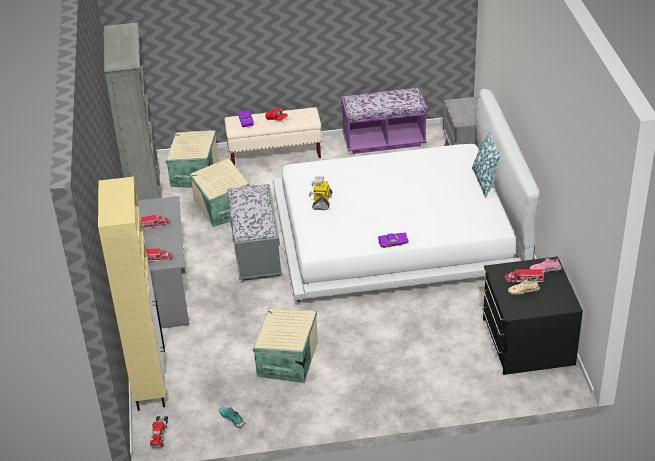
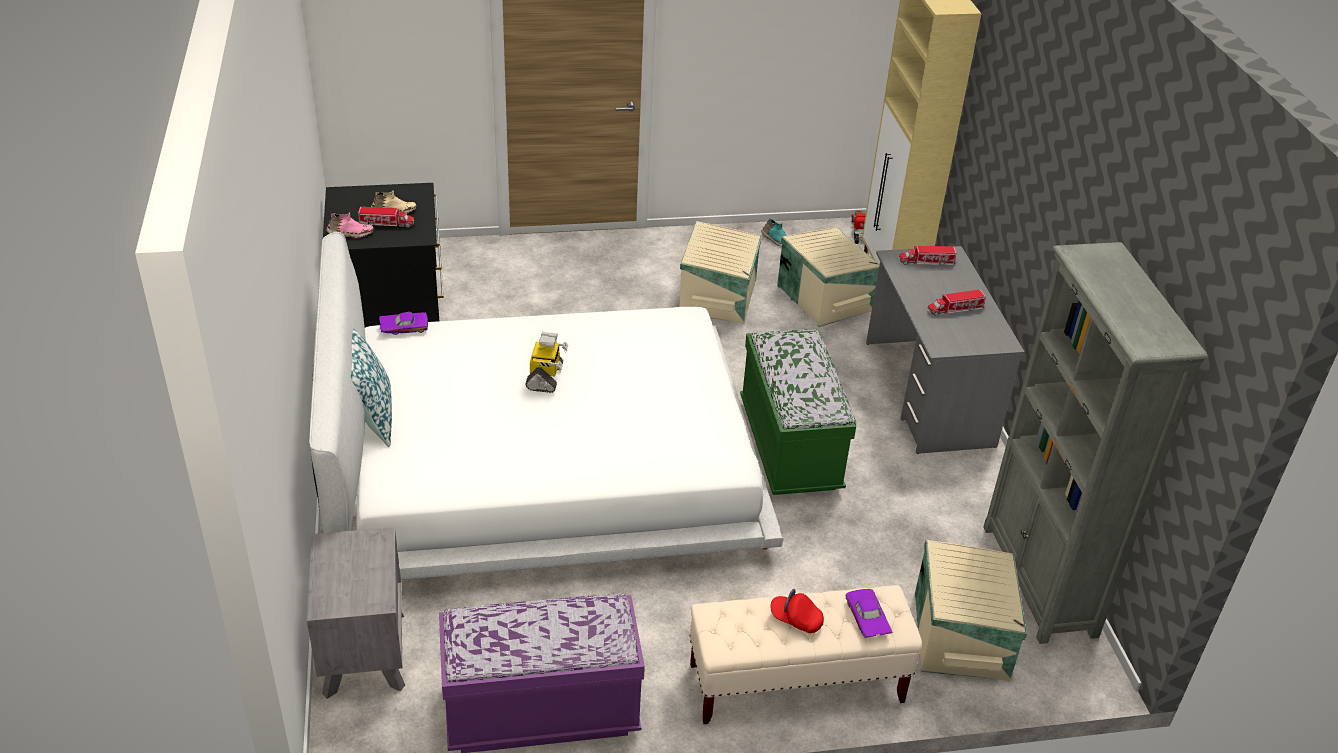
camera: 175 degrees right, 0 degrees up
(222, 208) = (876, 543): beige storage box -> beige storage box (825, 297)
(257, 253) = (789, 447): grey bench -> green bench
(321, 202) = (680, 391): toy robot -> toy robot (545, 377)
(393, 243) = (562, 318): purple toy car -> purple toy car (404, 326)

